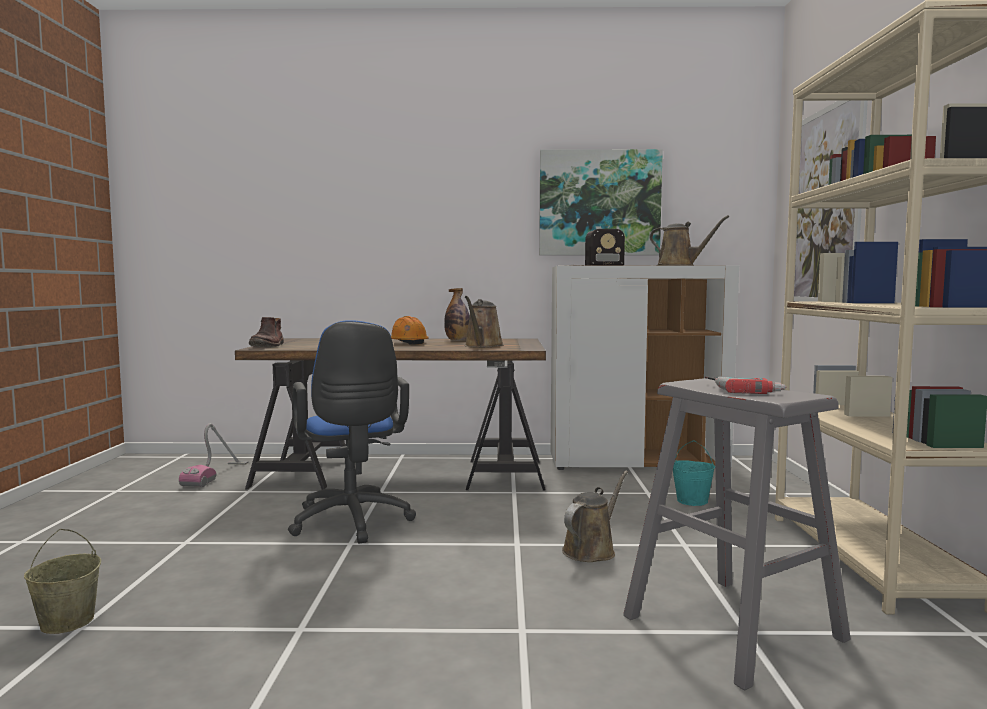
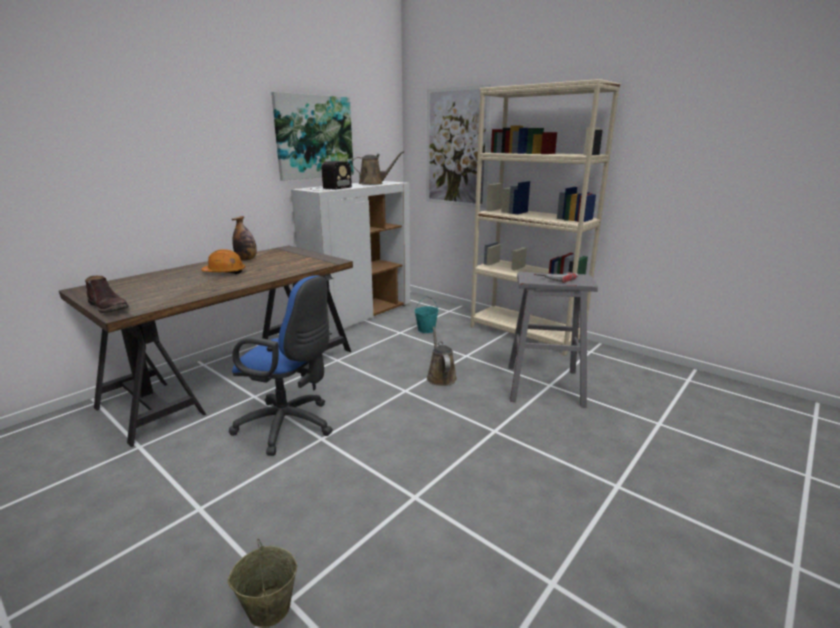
camera: 50 degrees left, 15 degrees up
(216, 474) = (58, 450): vacuum cleaner -> none
(482, 346) = (296, 264): brown watering can -> none

